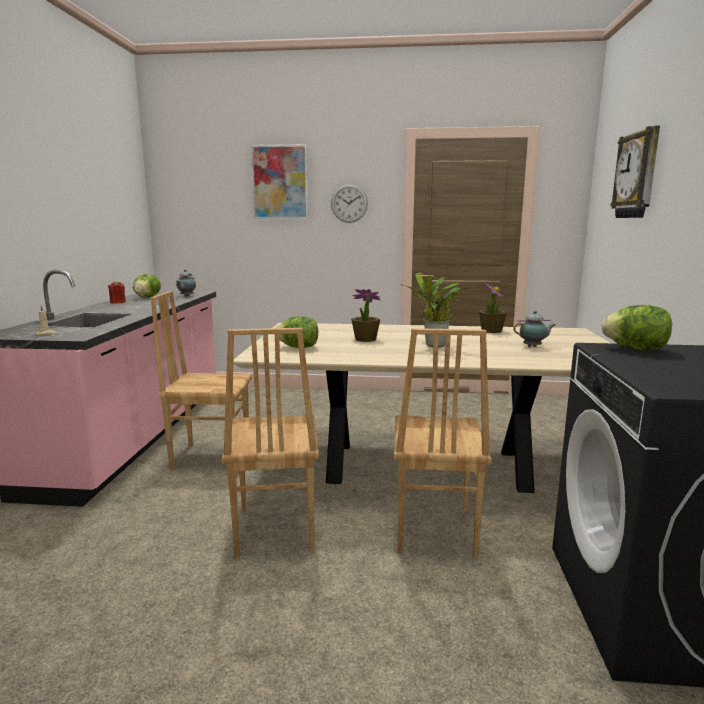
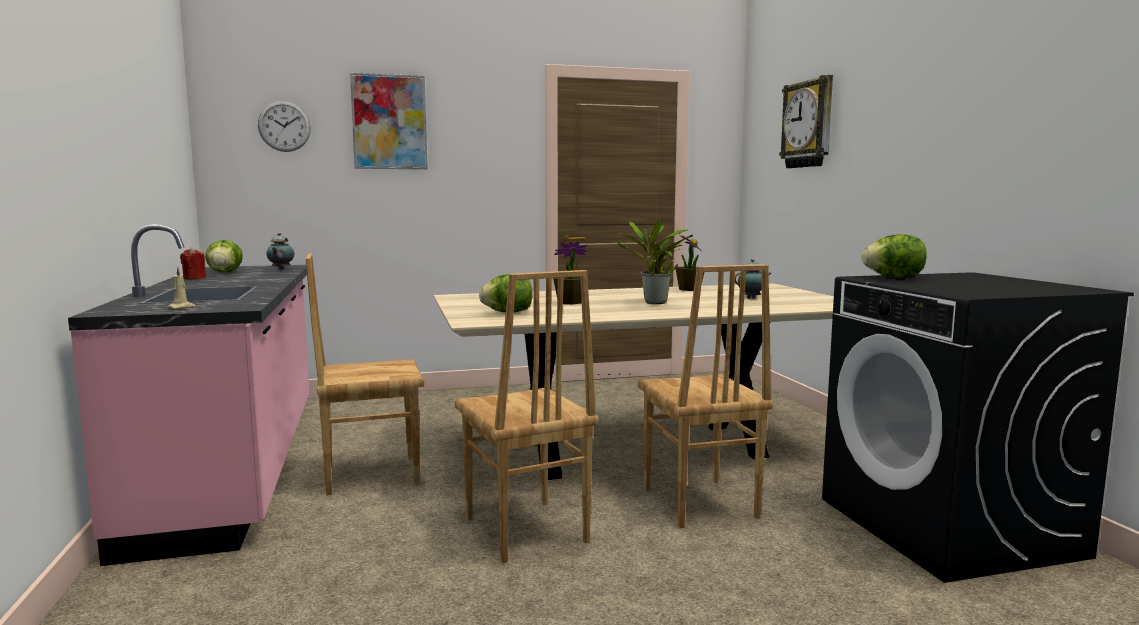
camera: 20 degrees left, 5 degrees down
(349, 203) = (479, 150): wall clock -> wall clock (284, 126)

